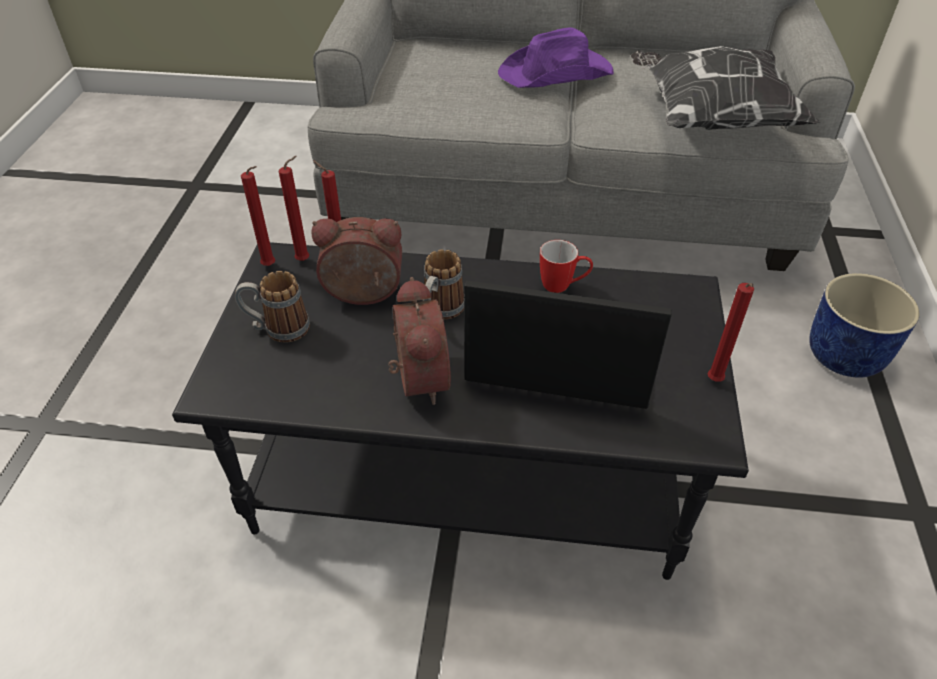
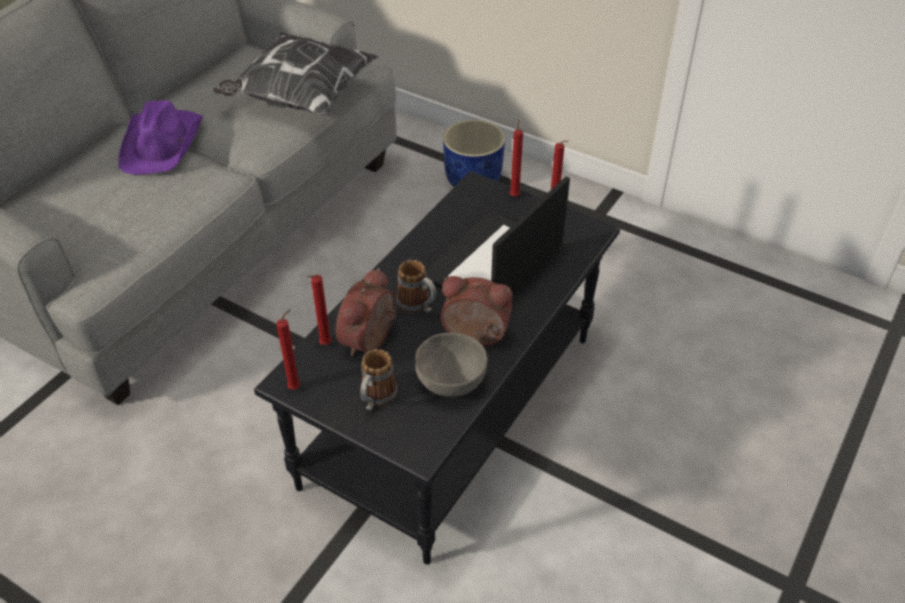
camera: 65 degrees left, 0 degrees up
(305, 260) = (304, 364): red candle -> red candle (514, 195)
(331, 381) = (450, 382): none -> grey bowl
(563, 286) = (433, 238): mug -> none

